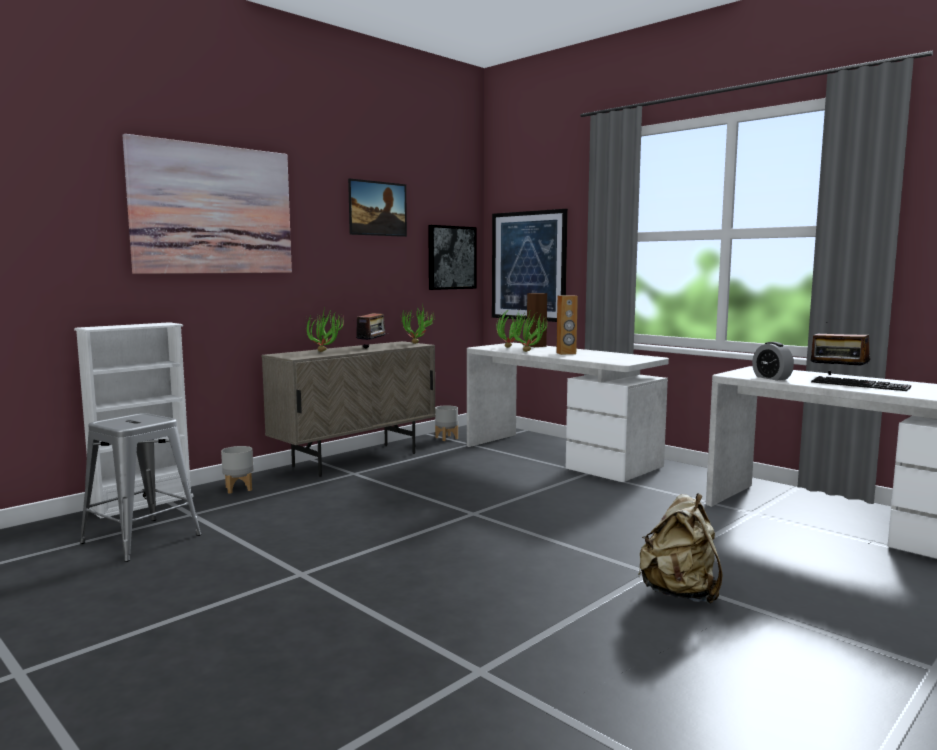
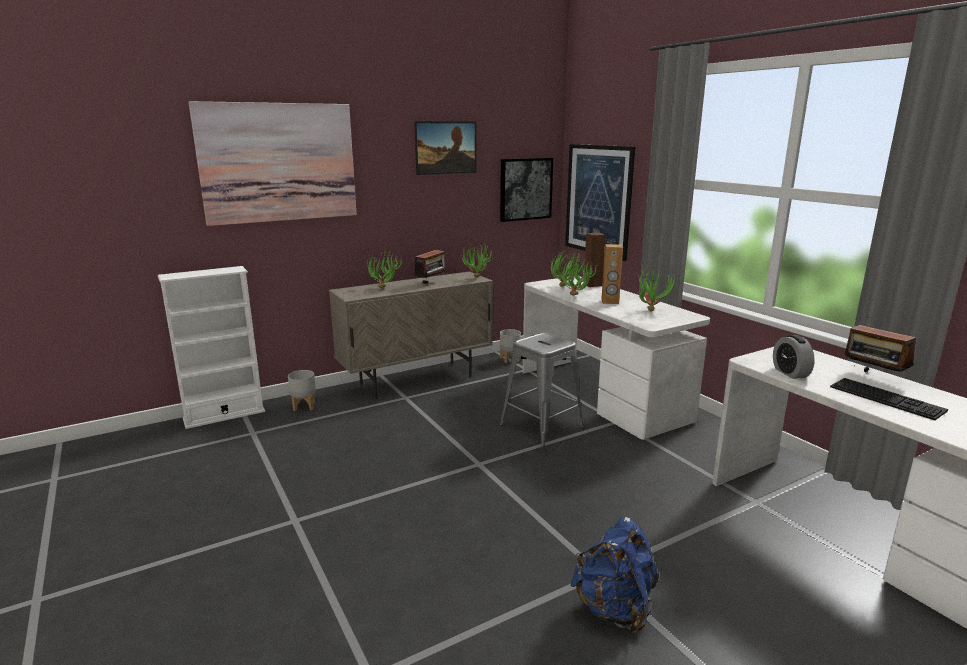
camera: 15 degrees right, 10 degrees up
(142, 539) = (201, 458): grey stool -> grey stool (542, 426)
(610, 355) = (651, 309): none -> potted plant
(680, 593) = (614, 609): beige backpack -> blue backpack

